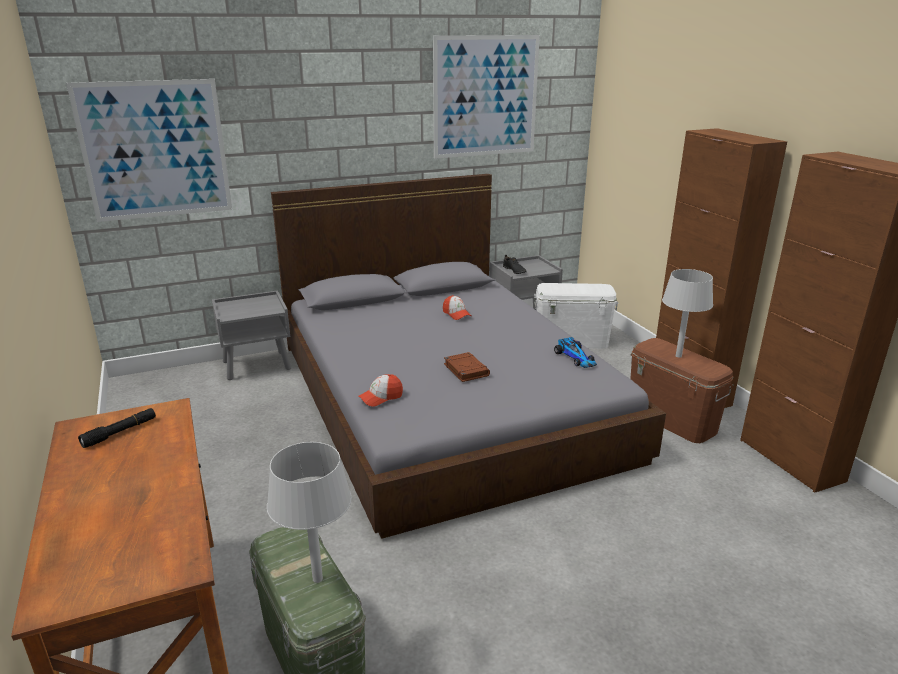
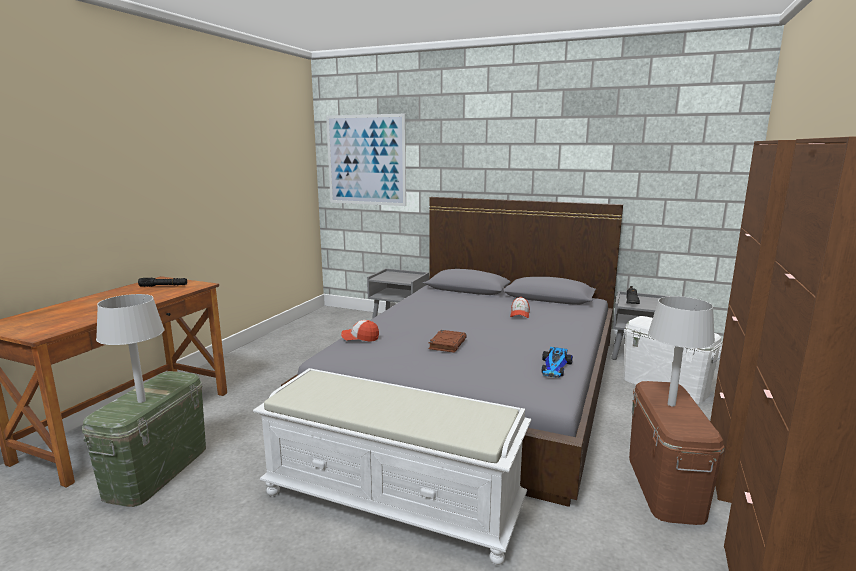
camera: 45 degrees right, 10 degrees down
(486, 97) = (626, 131): picture -> none
(555, 531) = (393, 500): none -> white bench

